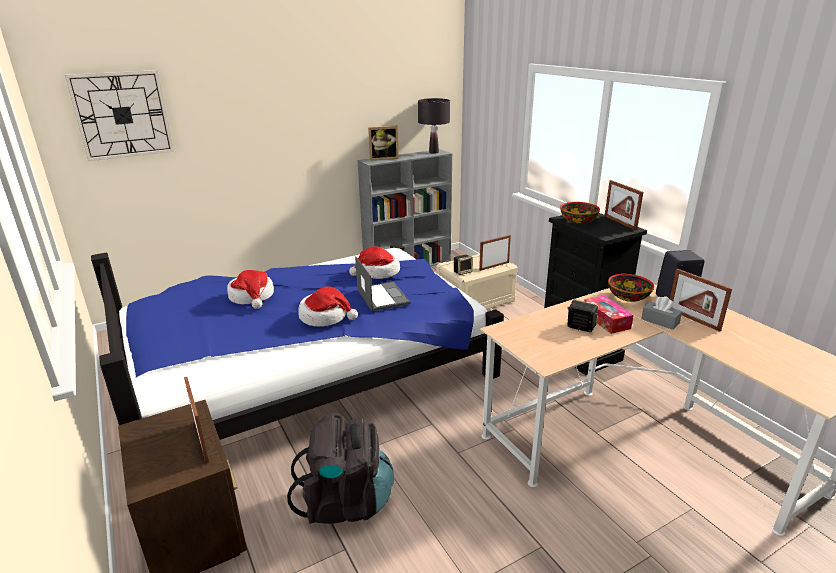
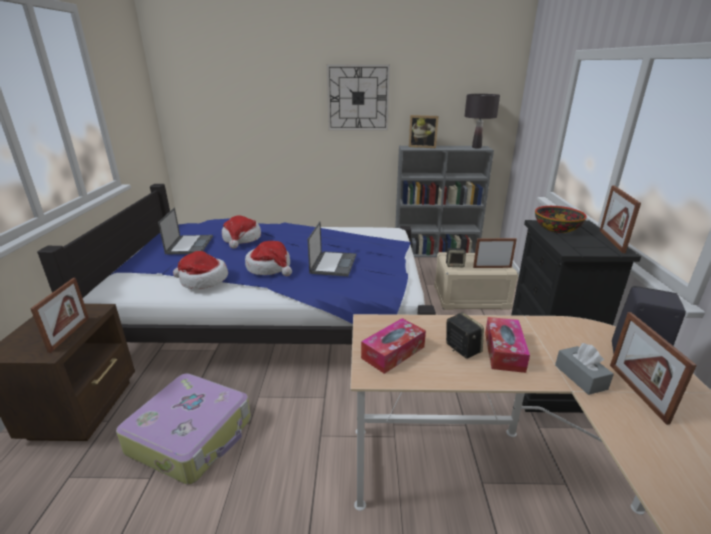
camera: 30 degrees right, 0 degrees up
(122, 115) = (210, 85): wall clock -> wall clock (358, 98)
(198, 318) = (189, 245): none -> laptop
(346, 502) = (192, 435): black backpack -> suitcase
(378, 272) = (354, 243): hat -> hat (203, 280)
(542, 344) = (393, 352): none -> tissue box
(628, 297) = (568, 333): bowl -> none

